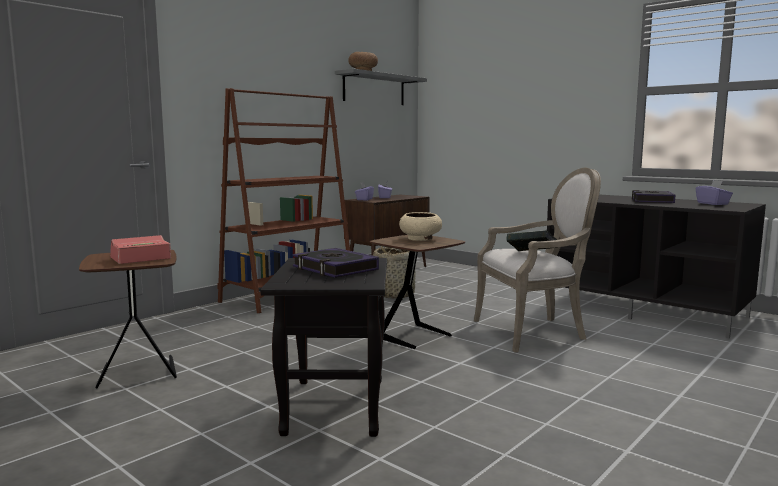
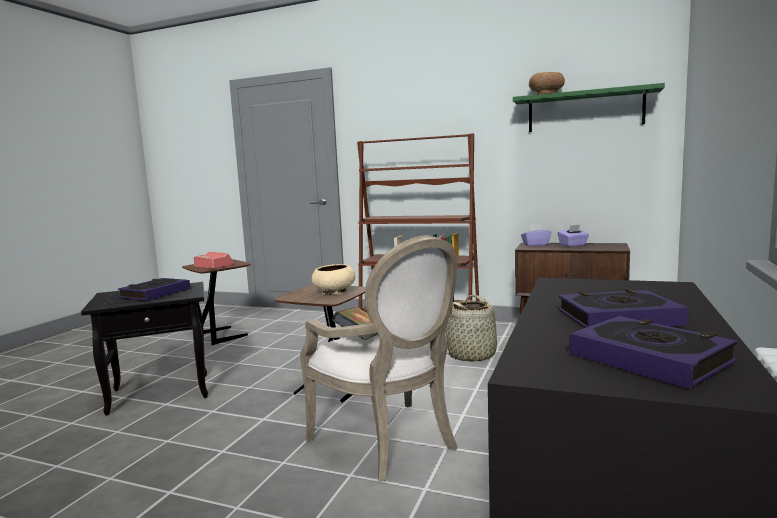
camera: 70 degrees right, 0 degrees up
(374, 89) = (585, 111): grey shelf -> green shelf
(713, 204) = (649, 359): purple tissue box -> book

